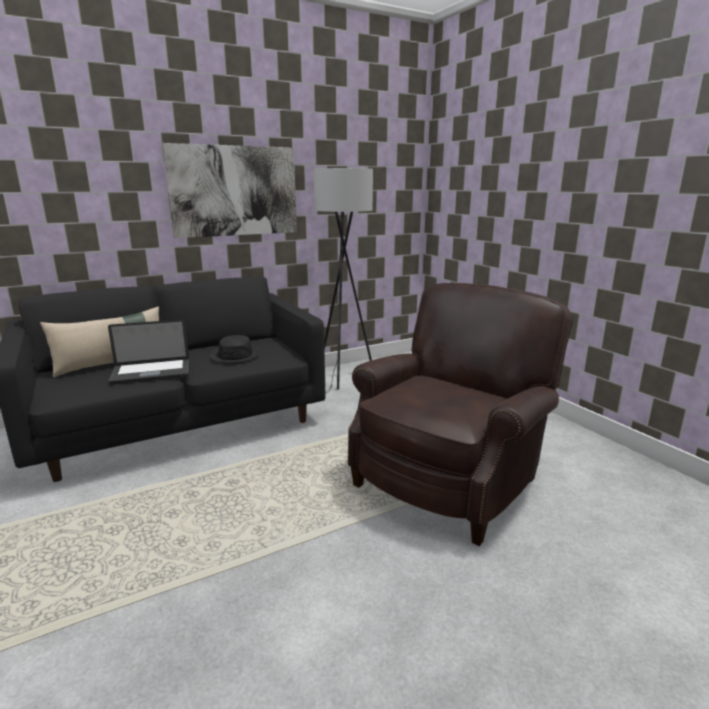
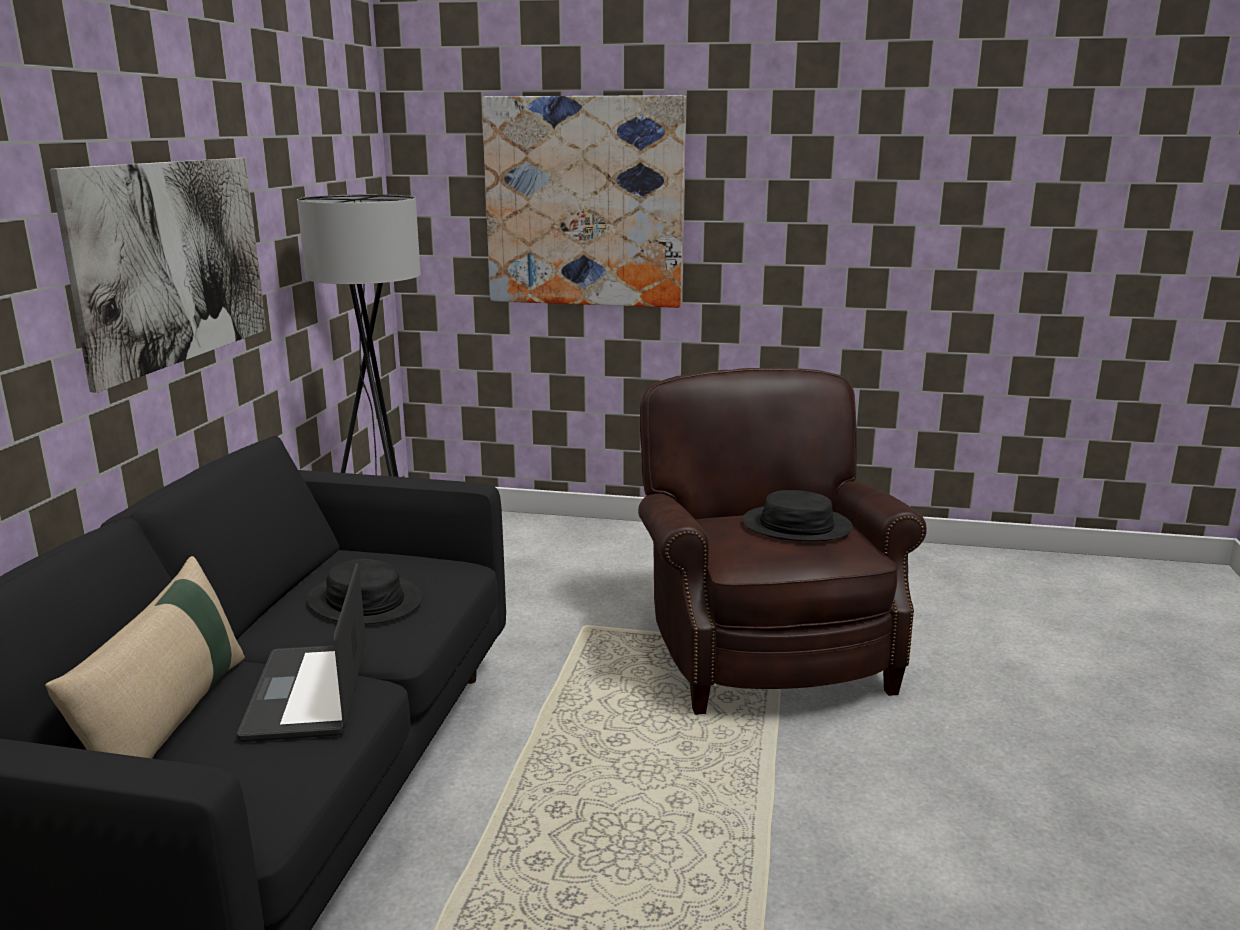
camera: 50 degrees left, 0 degrees up
(151, 373) = (308, 694): laptop -> laptop turned 150 degrees clockwise
(452, 395) = (796, 526): none -> black hat
(506, 180) = (584, 203): none -> picture

